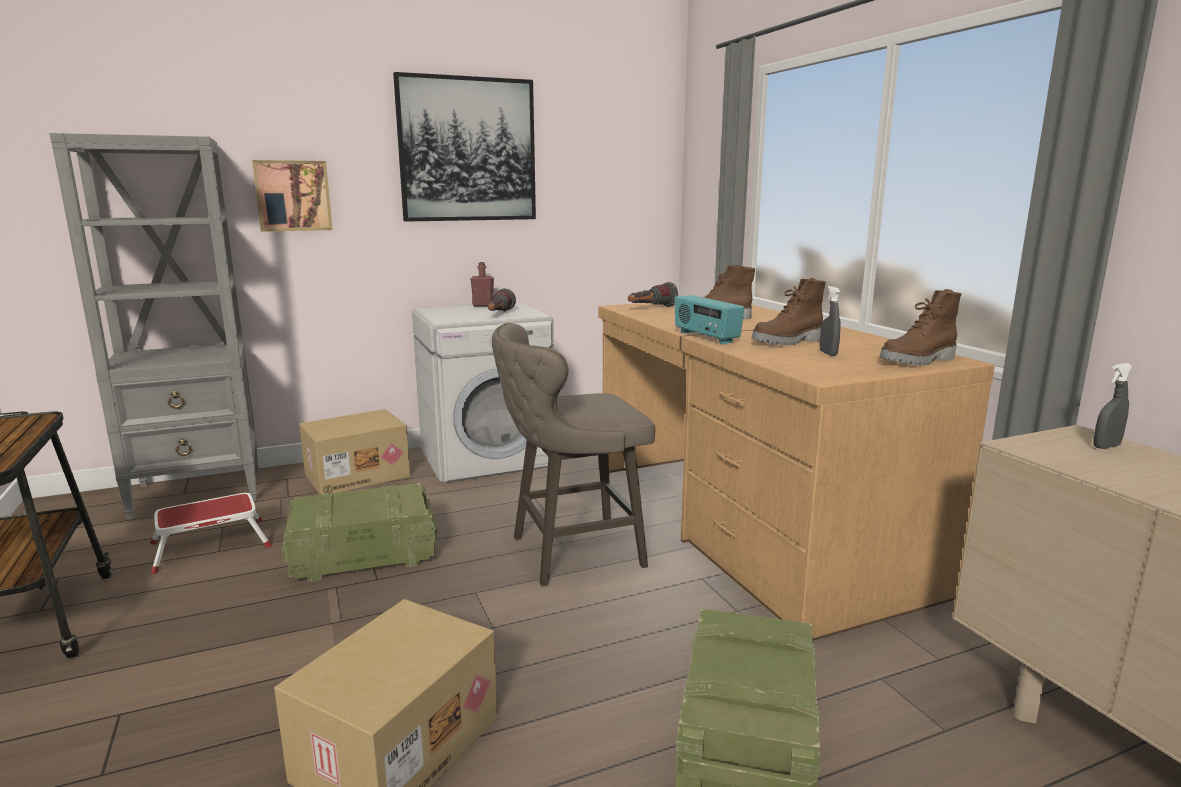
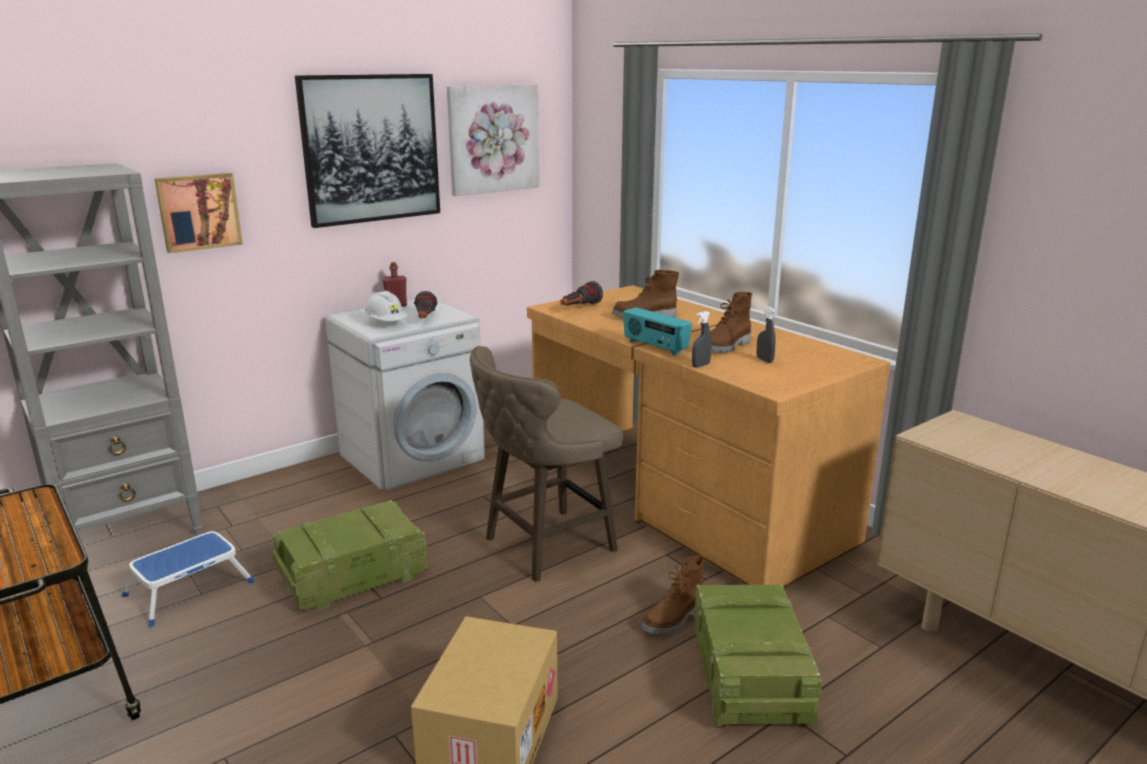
camera: 15 degrees left, 5 degrees up
(211, 545) = (189, 589): red step ladder -> blue step ladder
(358, 475) = (292, 493): cardboard box -> none
(460, 315) = (386, 323): none -> white hard hat
(596, 150) = (493, 139): none -> picture
(919, 361) = (836, 363): brown boot -> brown boot (674, 620)
(1106, 446) = (977, 430): grey spray bottle -> grey spray bottle (700, 366)

